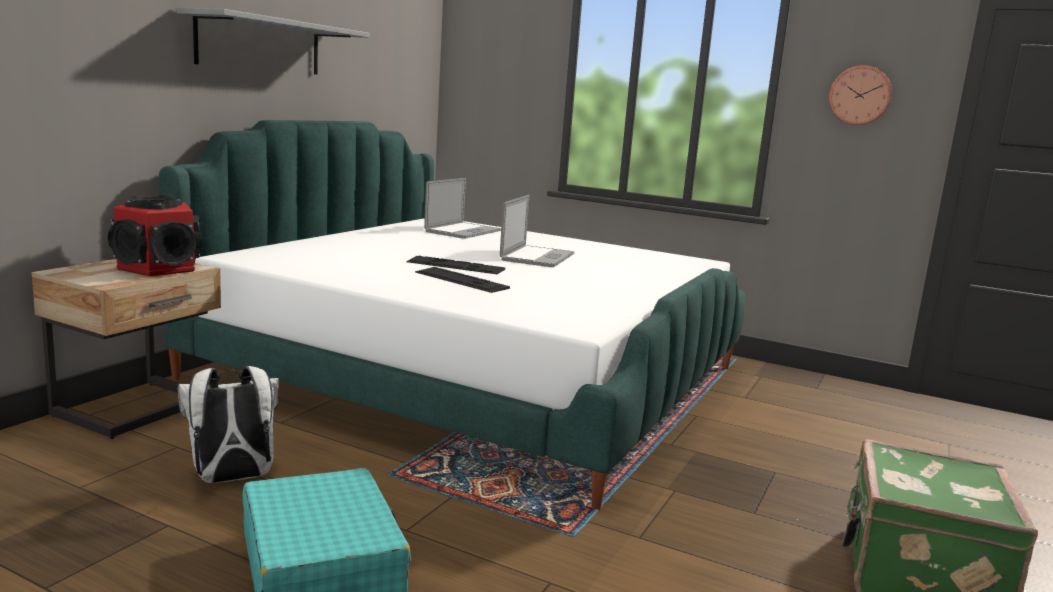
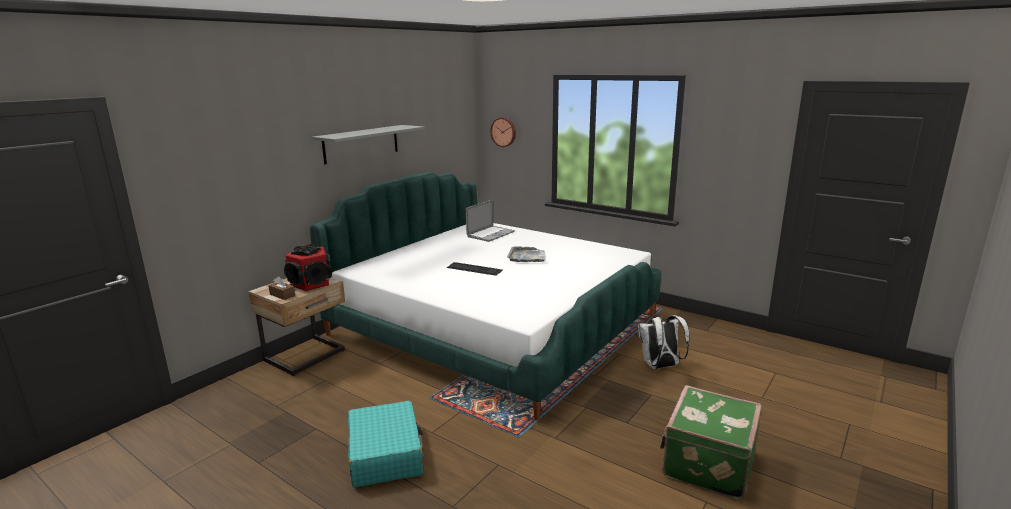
camera: 10 degrees right, 5 degrees up
(103, 279) = (282, 295): none -> brown tissue box
(232, 479) = (349, 400): white backpack -> white backpack (660, 366)
(461, 280) = (473, 282): keyboard -> none
(537, 257) = (527, 257): laptop -> grey tray
(860, 95) = (730, 145): wall clock -> wall clock (504, 132)

